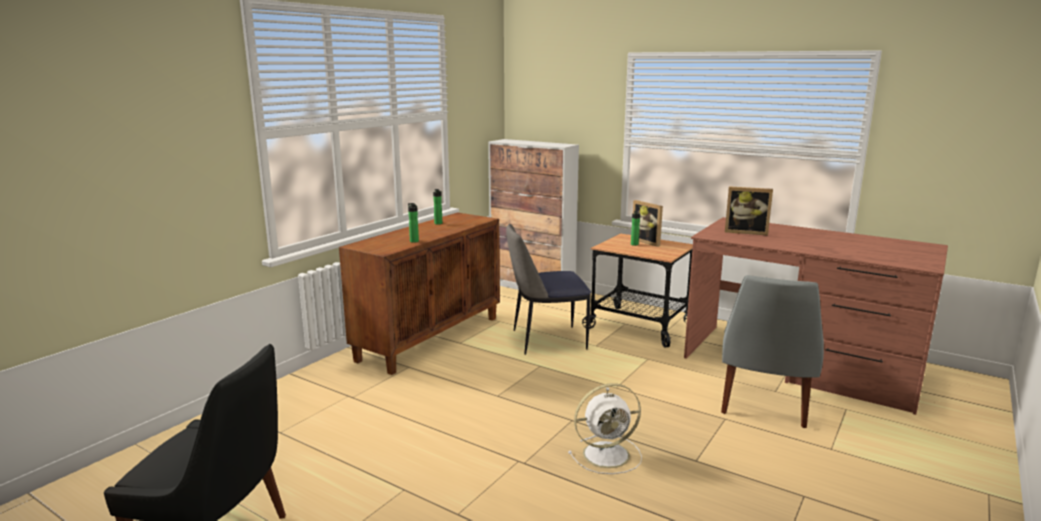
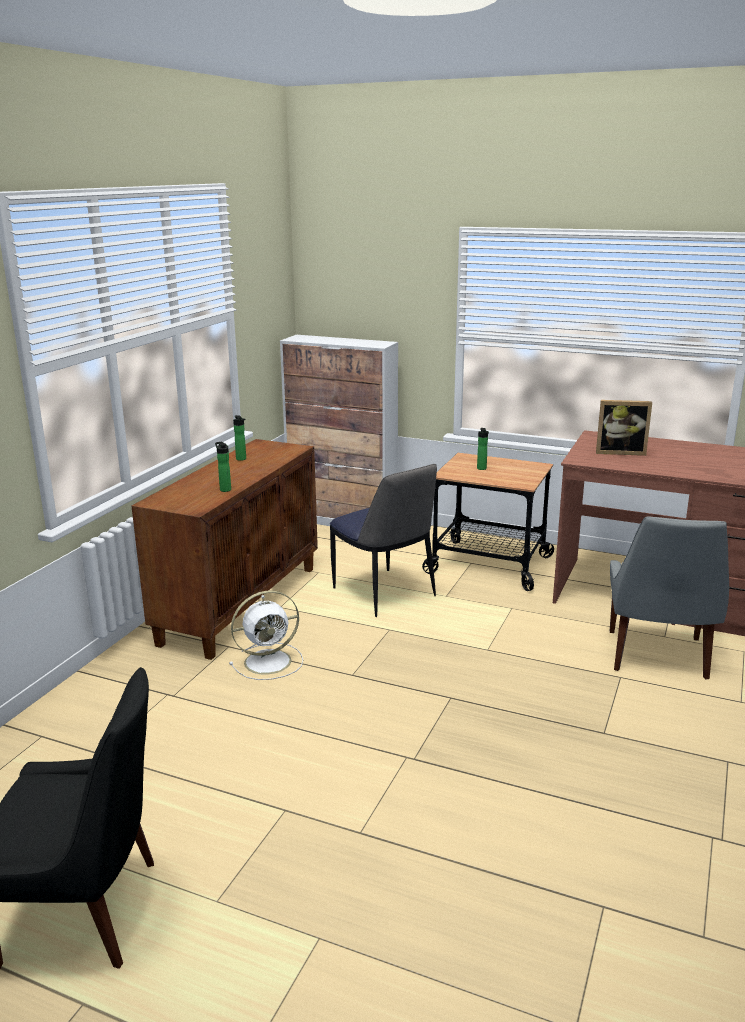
camera: 10 degrees left, 5 degrees up
(546, 340) = (385, 593): chair -> chair turned 105 degrees counterclockwise
(608, 454) = (505, 736): white fan -> white fan (270, 661)
(648, 241) = (496, 463): picture frame -> none

